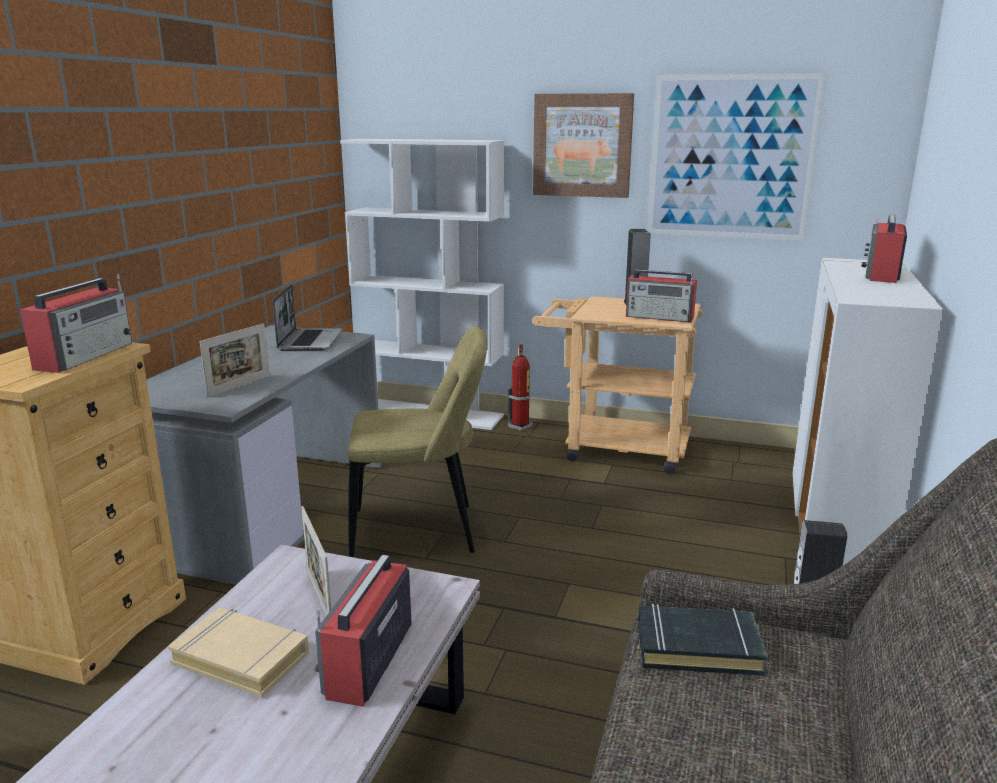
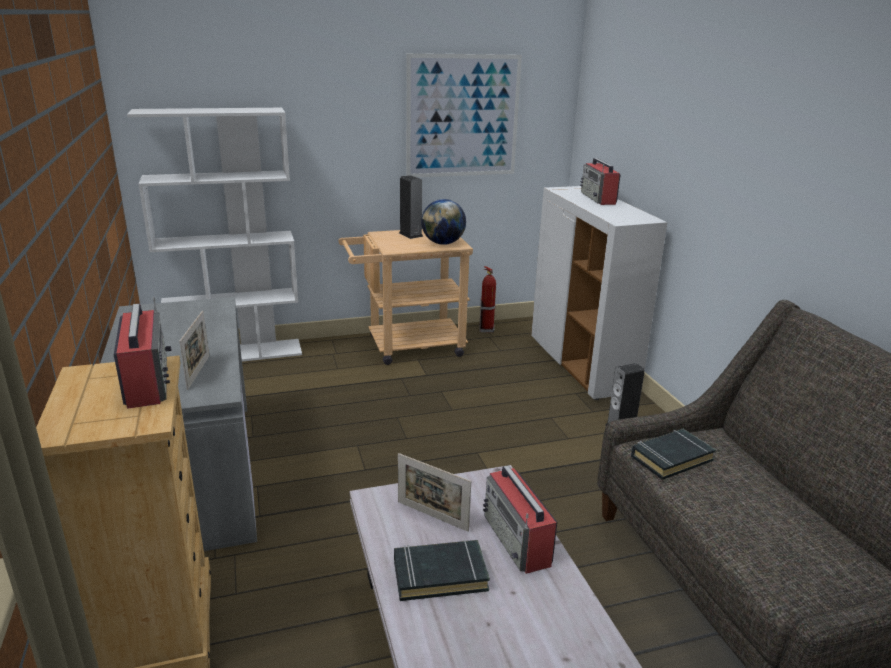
camera: 35 degrees left, 5 degrees up
(241, 658) = (440, 575): beige book -> black book
(309, 341) = (187, 315): laptop -> none
(420, 531) = (338, 451): beige chair -> none
(520, 426) = (321, 346): fire extinguisher -> fire extinguisher (486, 329)
(582, 145) = (350, 110): picture -> none
(660, 317) = (443, 243): radio -> globe

